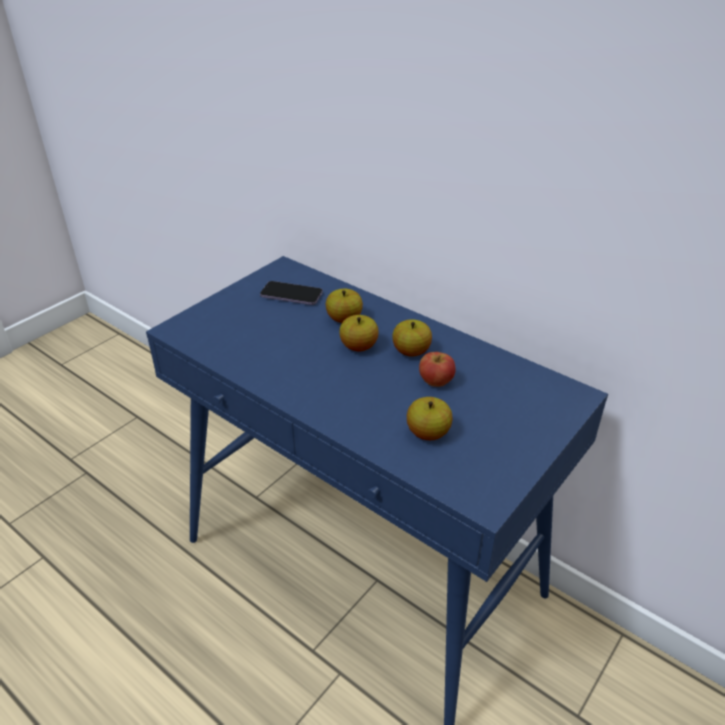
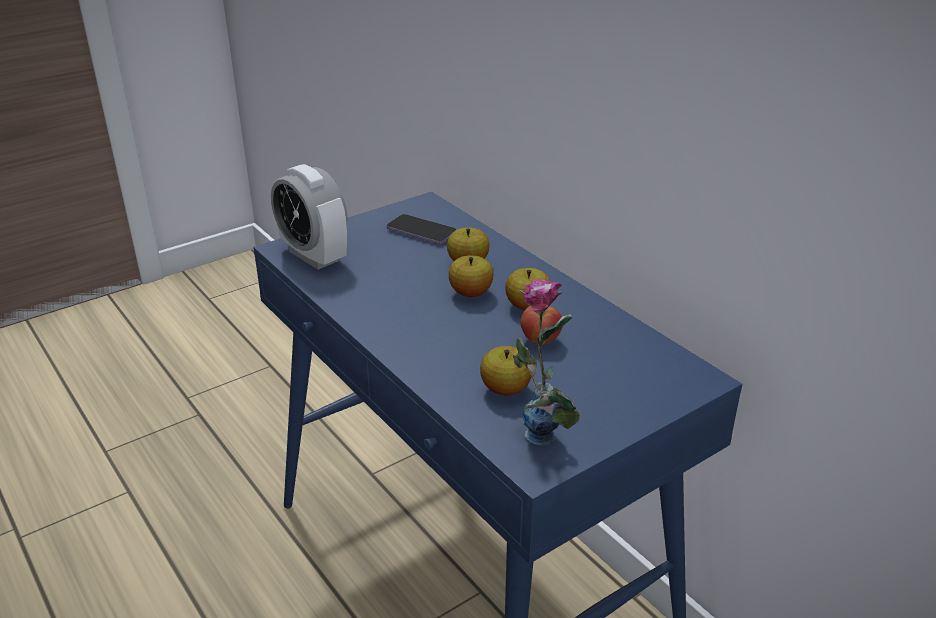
camera: 15 degrees right, 5 degrees down
(206, 332) = (313, 256): none -> alarm clock
(481, 486) = (540, 450): none -> vase

